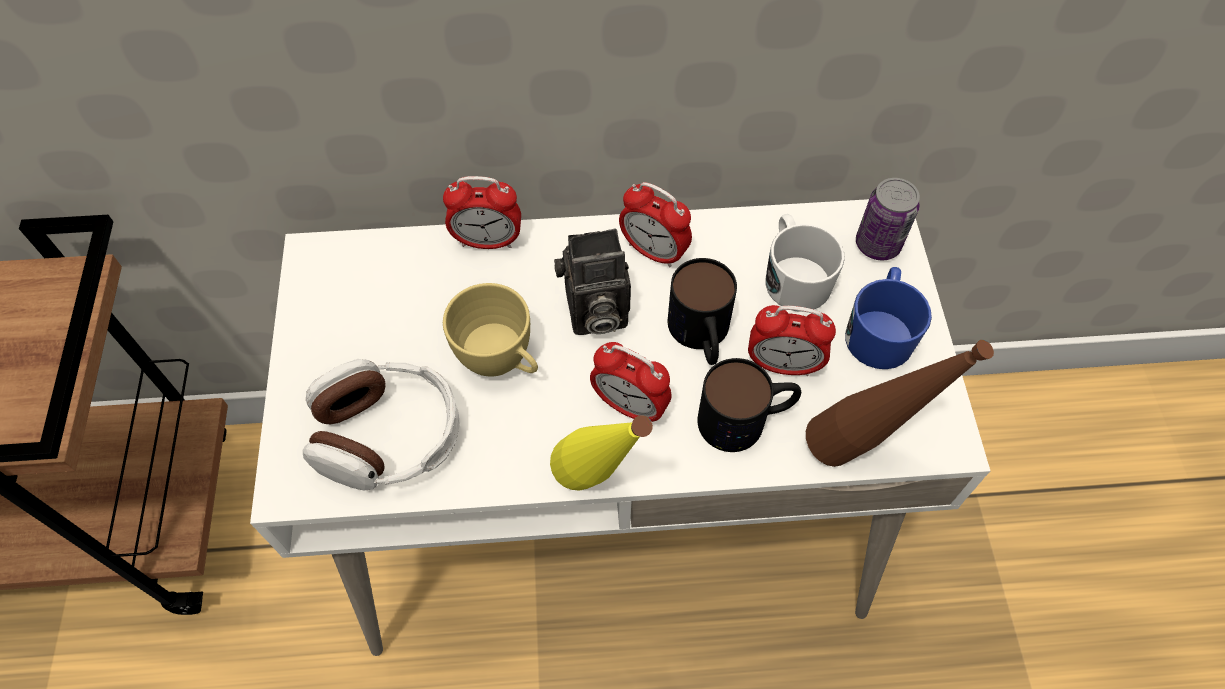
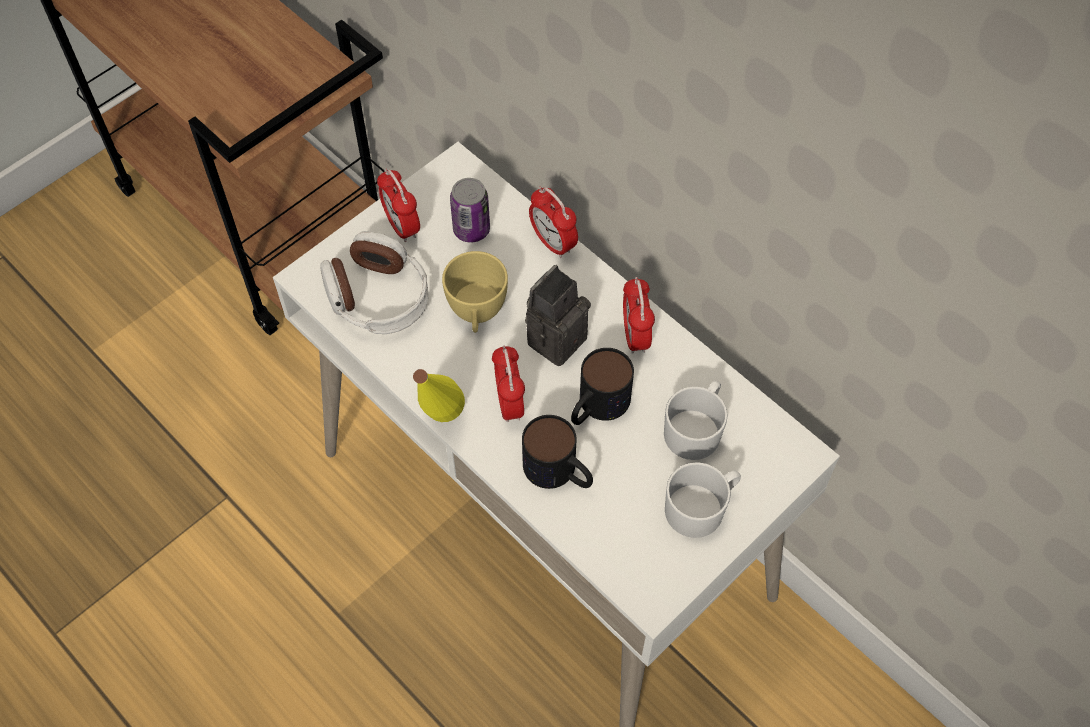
camera: 50 degrees right, 0 degrees up
(593, 314) = (555, 337): camera -> camera turned 90 degrees clockwise
(783, 365) = (619, 467): alarm clock -> alarm clock (402, 226)
(860, 450) = (596, 551): brown bottle -> none
(877, 244) = (774, 461): can -> can (471, 229)
(879, 331) = (701, 507): blue mug -> white mug

